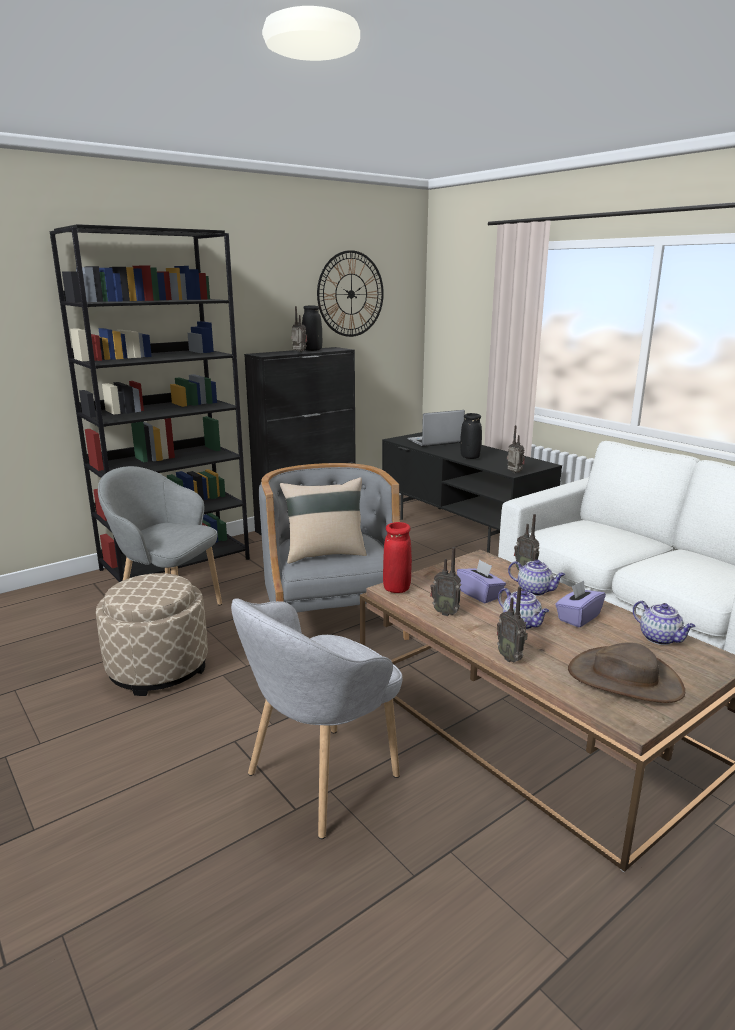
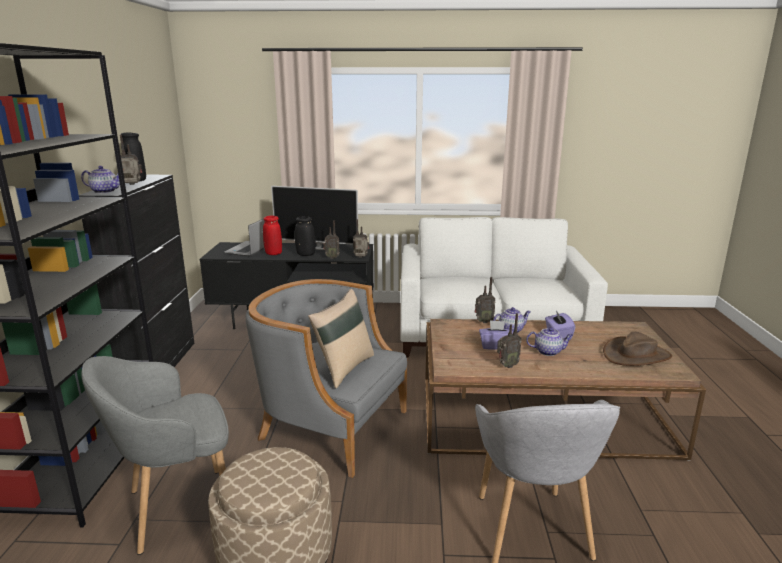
camera: 50 degrees left, 0 degrees up
(351, 294) = (139, 117): wall clock -> none
(396, 588) = (451, 366): red vase -> red vase (273, 254)
(495, 455) = (317, 248): none -> television
(510, 658) = (585, 372): radio -> radio (332, 257)
(660, 638) = (602, 328): teapot -> teapot (105, 191)

